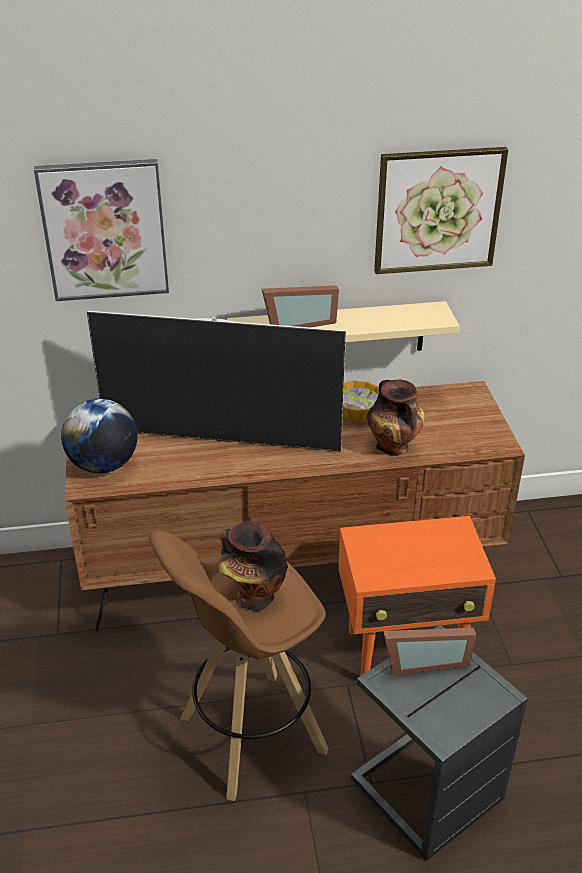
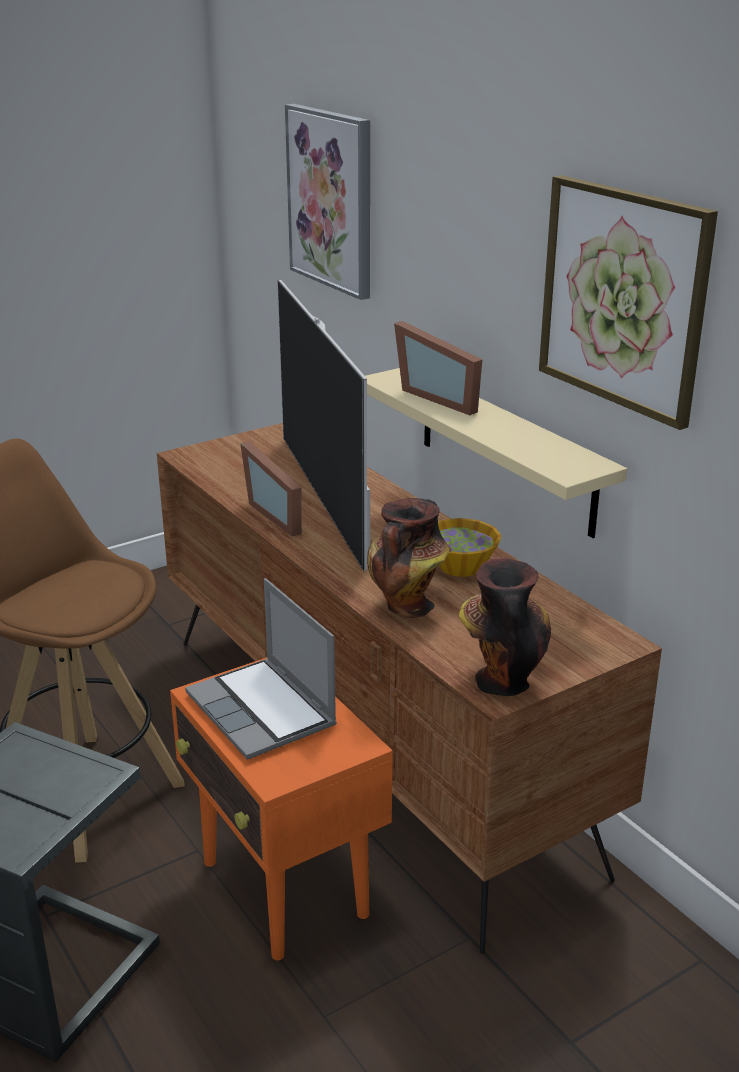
camera: 65 degrees right, 10 degrees down
(104, 464) = (226, 454): globe -> none
(253, 596) = (68, 587): vase -> vase (500, 679)
(405, 555) = (263, 711): none -> laptop
(423, 660) = (61, 766): picture frame -> picture frame (280, 514)

